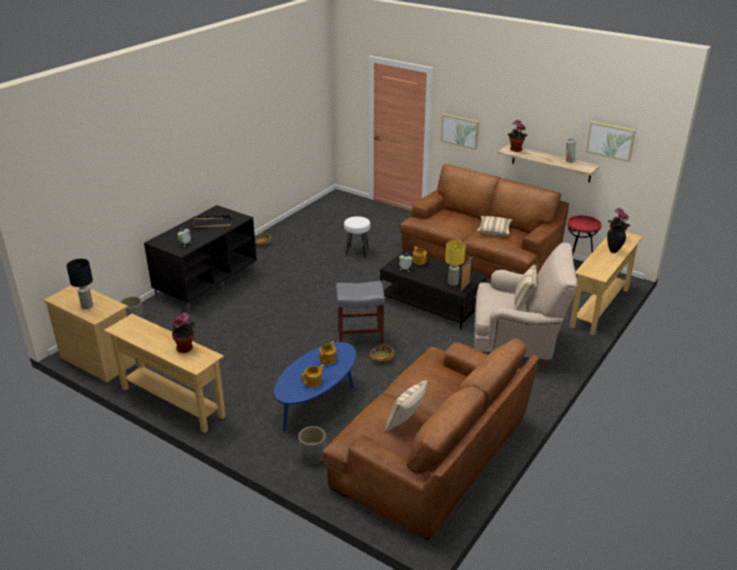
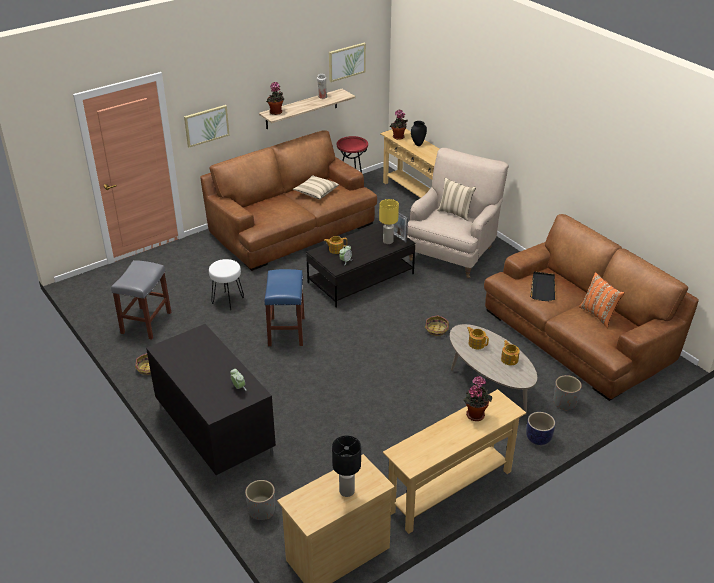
camera: 70 degrees left, 5 degrees up
(212, 223) = (197, 358): black tray -> black tray (543, 287)
(253, 444) = (538, 438): none -> planter
(317, 402) = (488, 384): blue coffee table -> beige coffee table
(334, 285) = (286, 331): none -> blue stool
(359, 338) = (396, 336): grey stool -> grey stool (146, 323)
(406, 423) = (598, 314): beige pillow -> orange pillow

